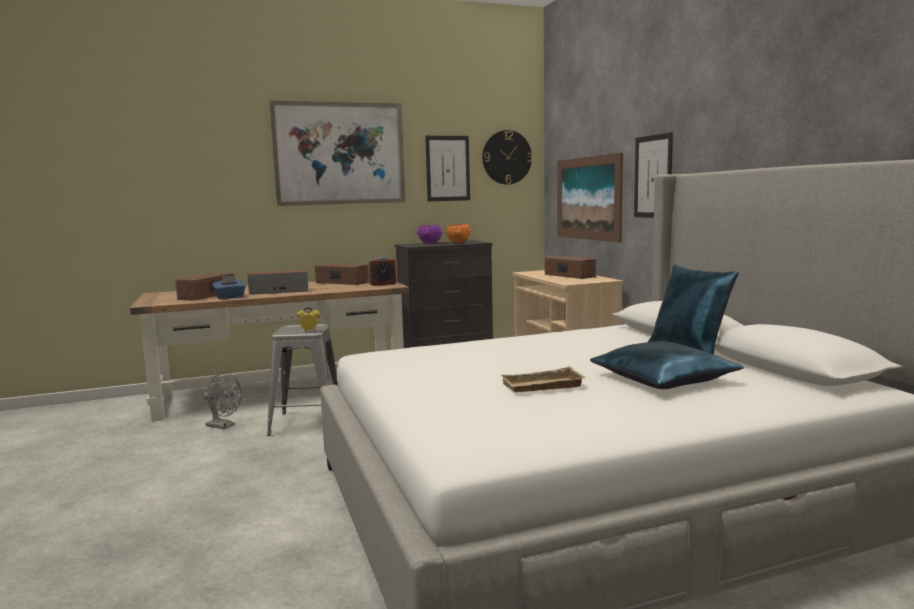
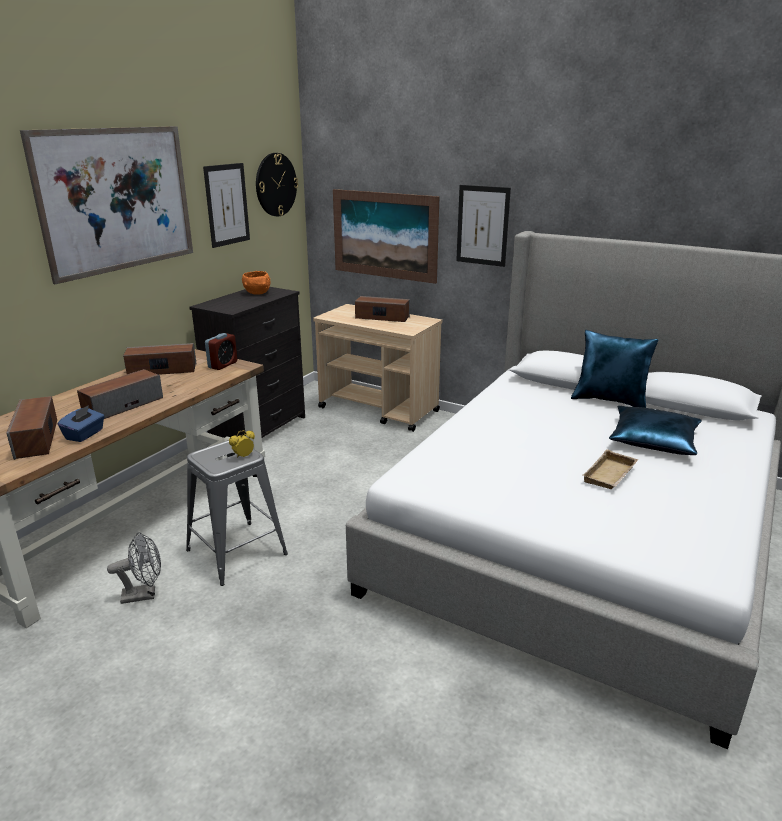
camera: 40 degrees left, 15 degrees up
(430, 243) = (229, 299): purple bowl -> none

